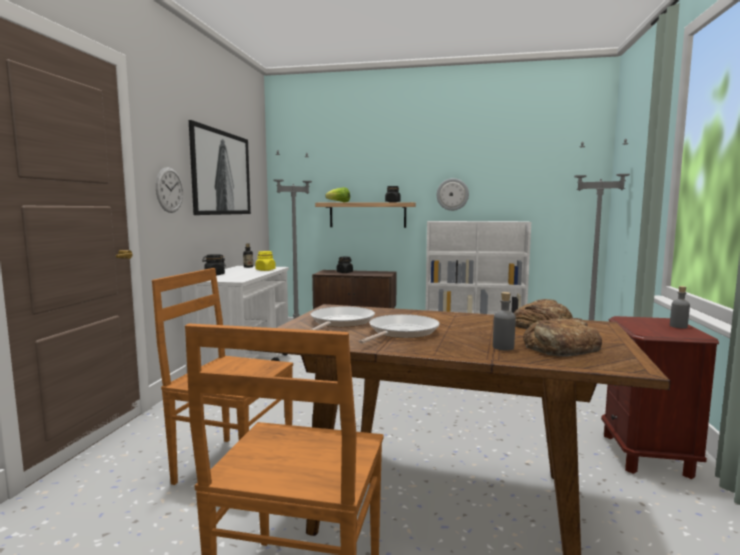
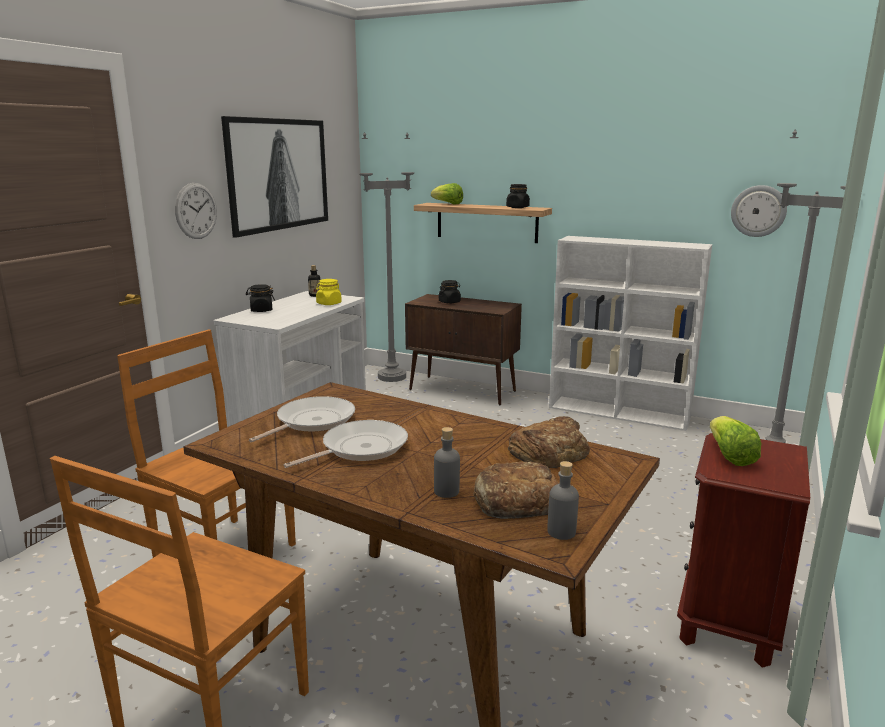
camera: 15 degrees right, 10 degrees up
(452, 194) = (604, 198): wall clock -> wall clock (758, 211)
(641, 325) = (729, 456): none -> lettuce
(678, 326) = (784, 464): grey bottle -> grey bottle (561, 532)

